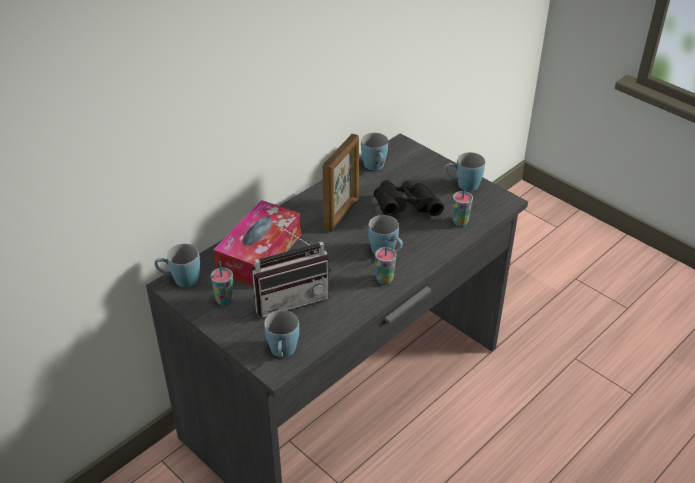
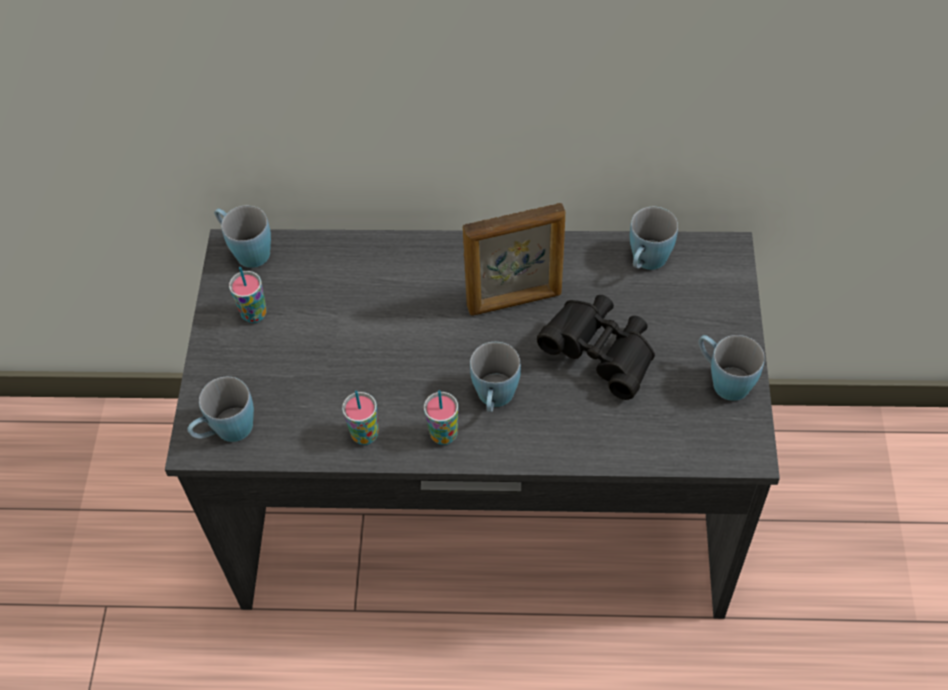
camera: 50 degrees right, 15 degrees up
(259, 253) = (360, 281): tissue box -> none
(290, 297) = (319, 368): radio -> none
(460, 222) = (641, 432): cup -> cup (365, 435)

